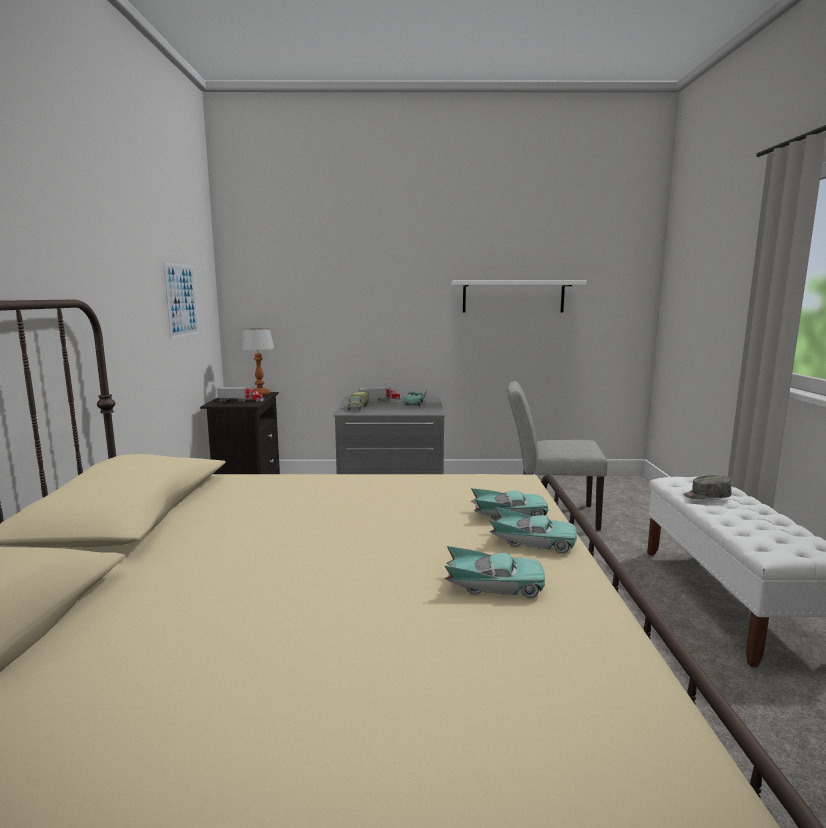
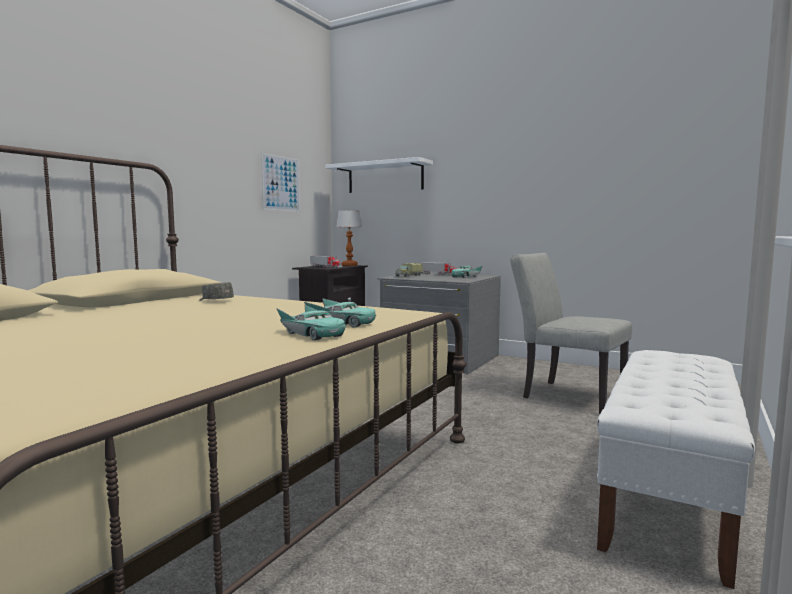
camera: 30 degrees right, 5 degrees down
(494, 585) = (214, 343): turquoise toy car -> none
(513, 296) = (577, 174): white shelf -> white shelf (385, 177)
(706, 496) = (660, 365): grey cap -> grey cap (215, 301)

